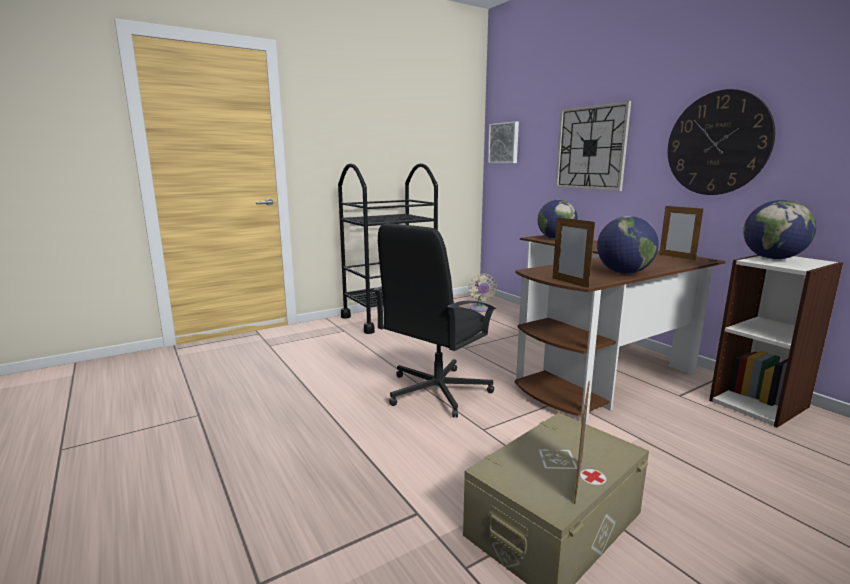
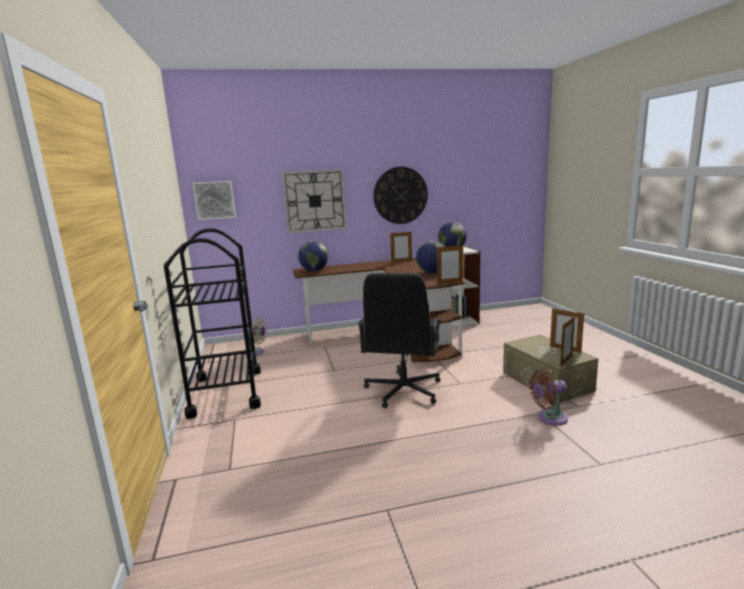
camera: 70 degrees left, 0 degrees up
(402, 524) = (549, 418): none -> brown fan
(436, 391) = (403, 390): black office chair -> black office chair turned 45 degrees clockwise
(510, 480) = (566, 361): none -> picture frame

